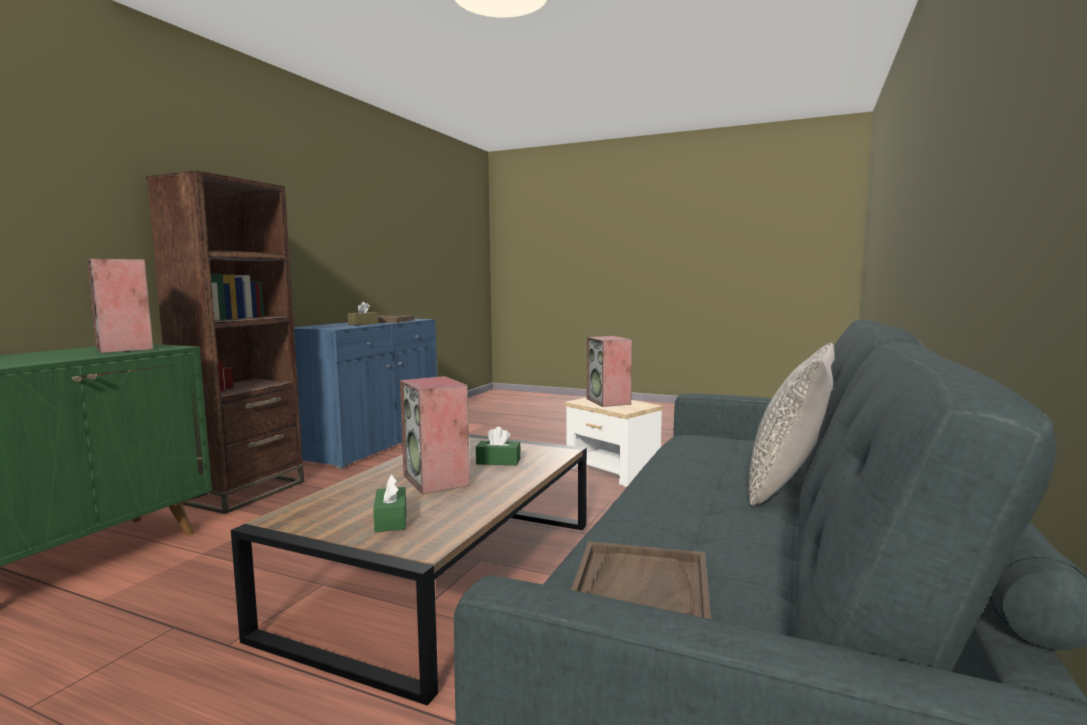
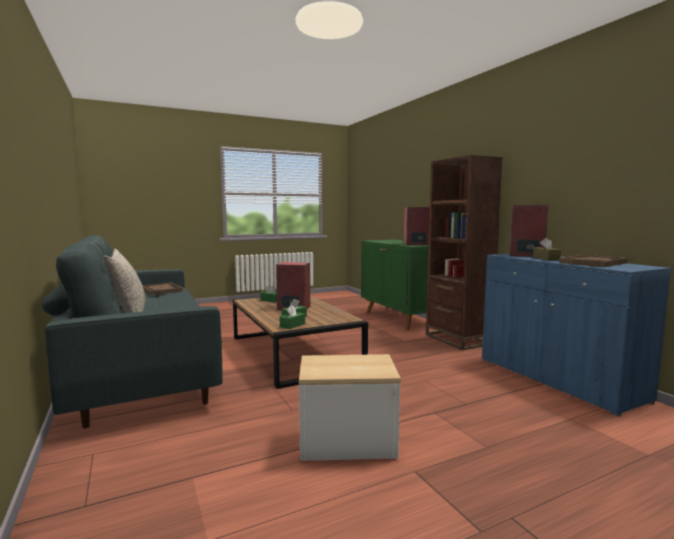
camera: 130 degrees right, 0 degrees up
(537, 451) = (292, 325): none -> green tissue box
(609, 401) = (356, 366): speaker -> speaker (525, 255)

